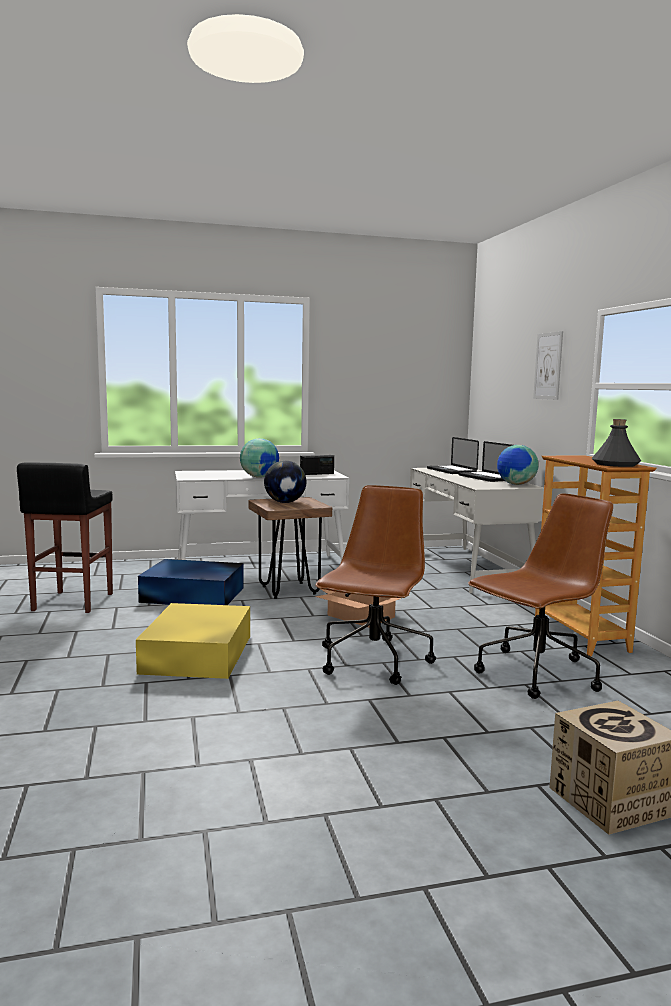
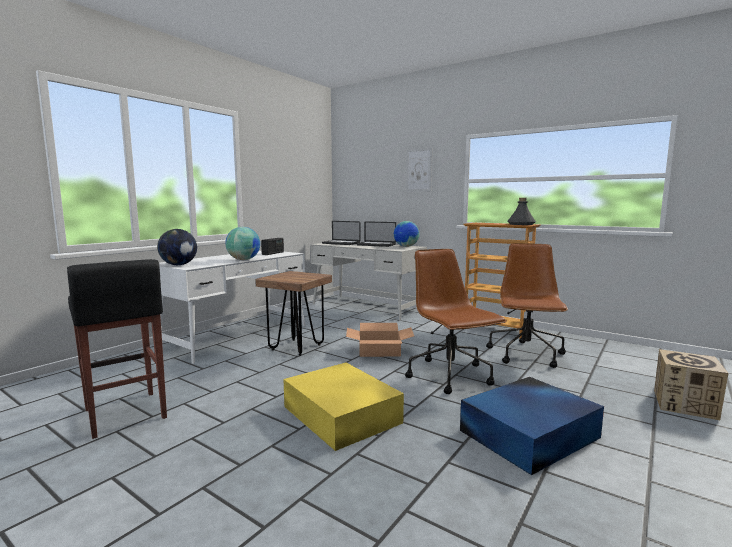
camera: 40 degrees left, 0 degrees up
(194, 595) = (233, 371): blue storage box -> blue storage box (531, 434)
(285, 502) = (290, 276): globe -> globe (179, 265)

